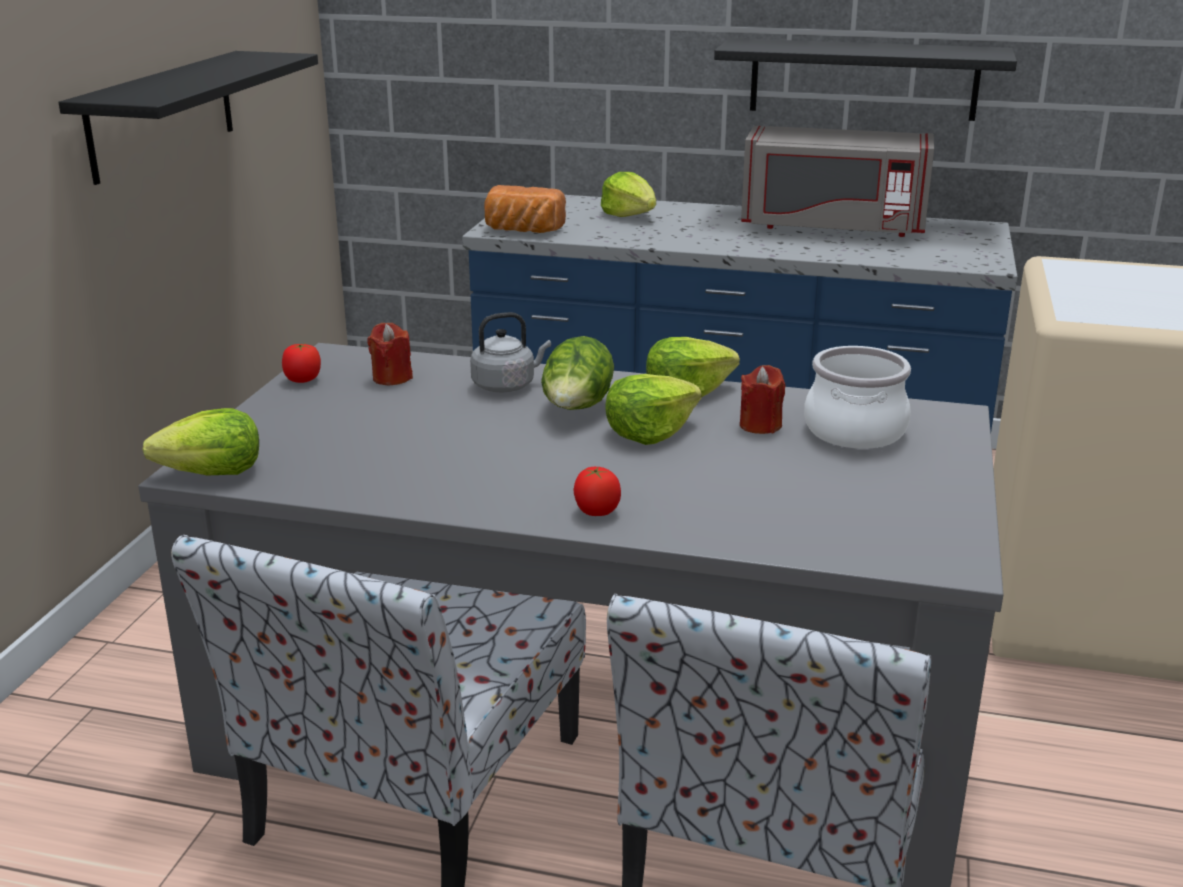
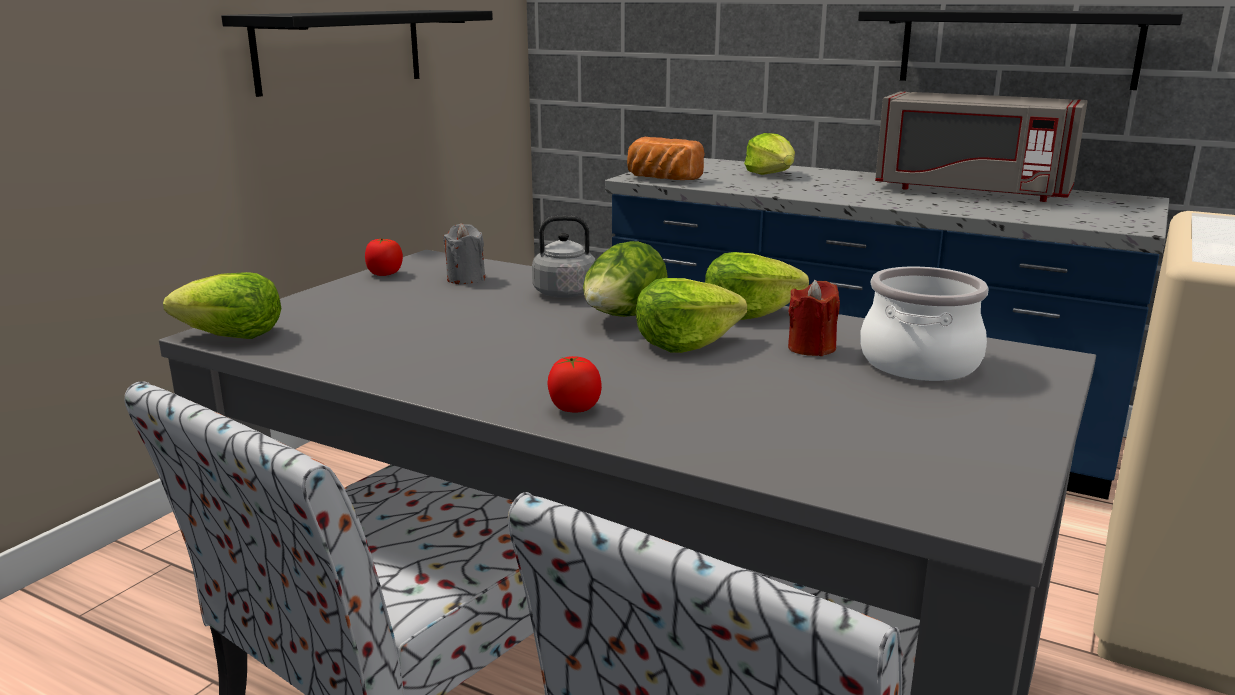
camera: 15 degrees right, 5 degrees down
(392, 378) = (466, 279): red candle -> grey candle

